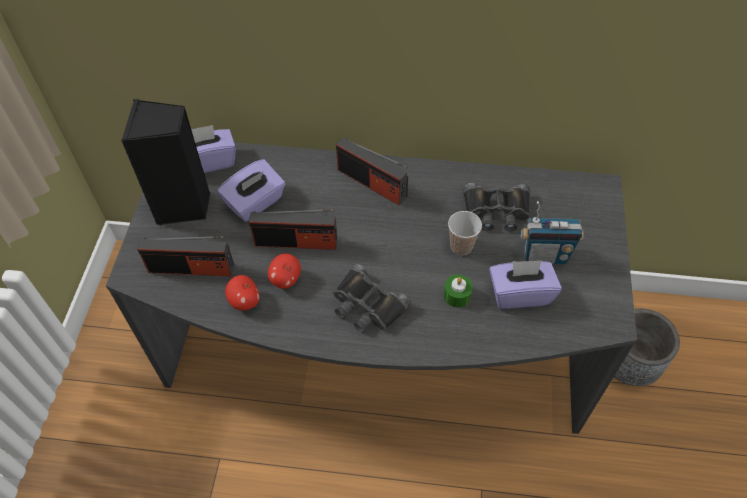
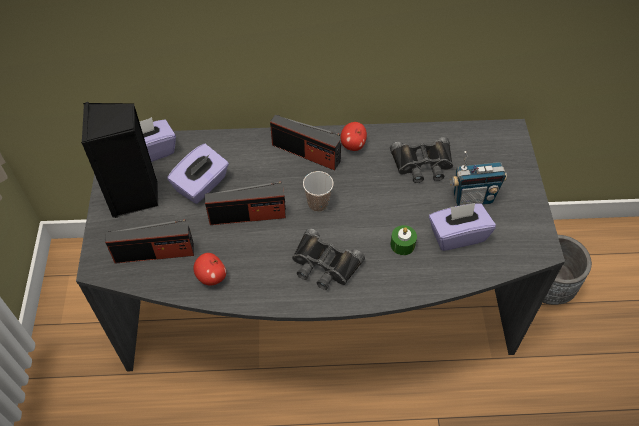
camera: 10 degrees left, 0 degrees up
(285, 279) = (245, 251): apple -> apple (353, 145)
(461, 246) = (398, 200): cup -> cup (318, 204)

